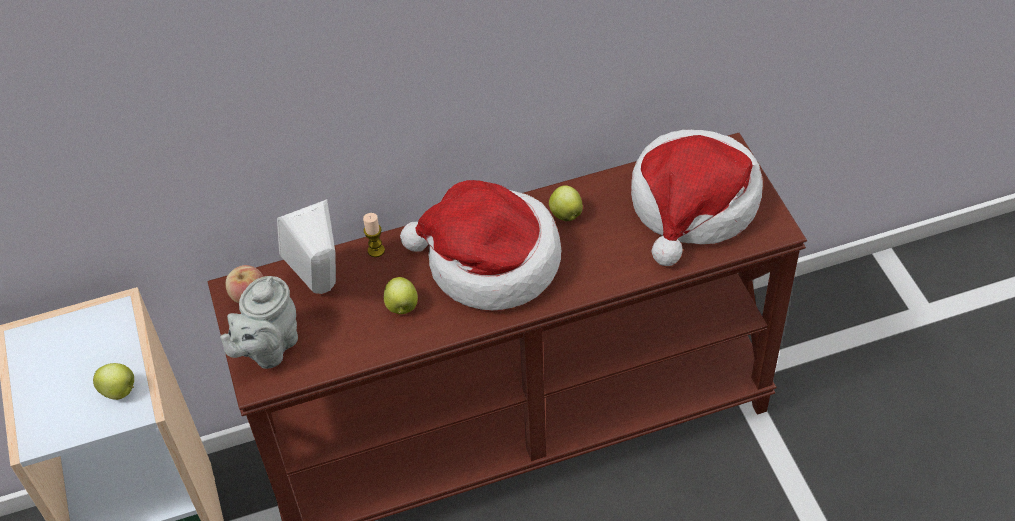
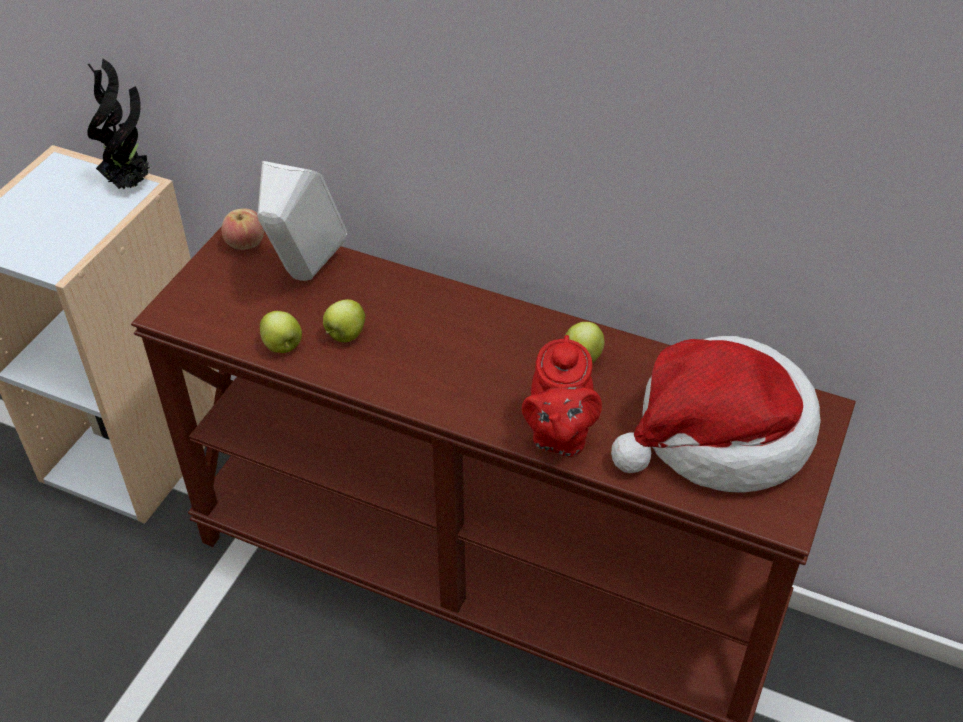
camera: 40 degrees right, 5 degrees down
(109, 311) = (131, 184): none -> potted plant
(120, 391) = (63, 245): apple -> apple (283, 347)
(268, 348) = (207, 294): grey teapot -> none
(376, 250) = (382, 276): candle -> none
(489, 262) = (462, 351): hat -> none
(608, 272) = (559, 435): none -> red teapot

